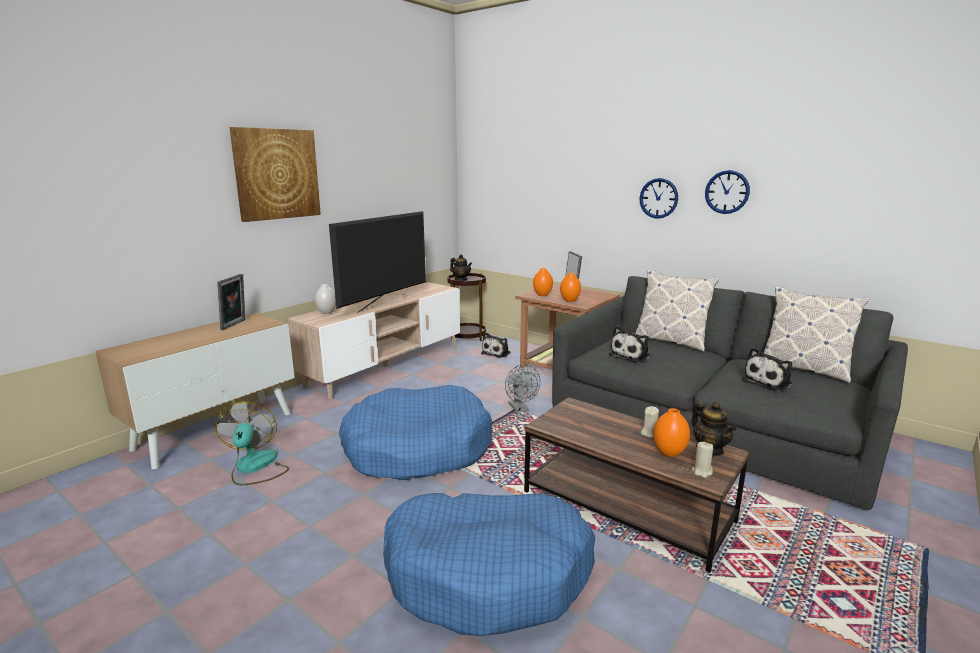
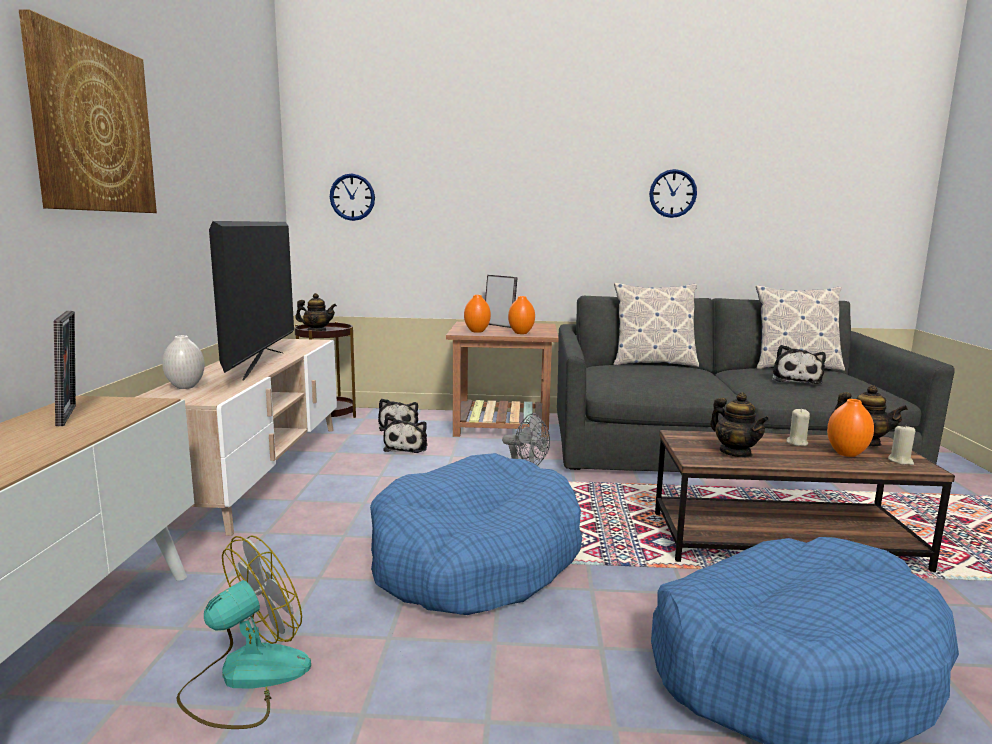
camera: 35 degrees left, 5 degrees down
(255, 467) = (245, 678): fan -> fan turned 90 degrees clockwise
(582, 427) = (735, 453): none -> teapot
(631, 355) = (647, 379): plush toy -> plush toy (407, 447)
(658, 198) = (595, 203): wall clock -> wall clock (352, 197)

